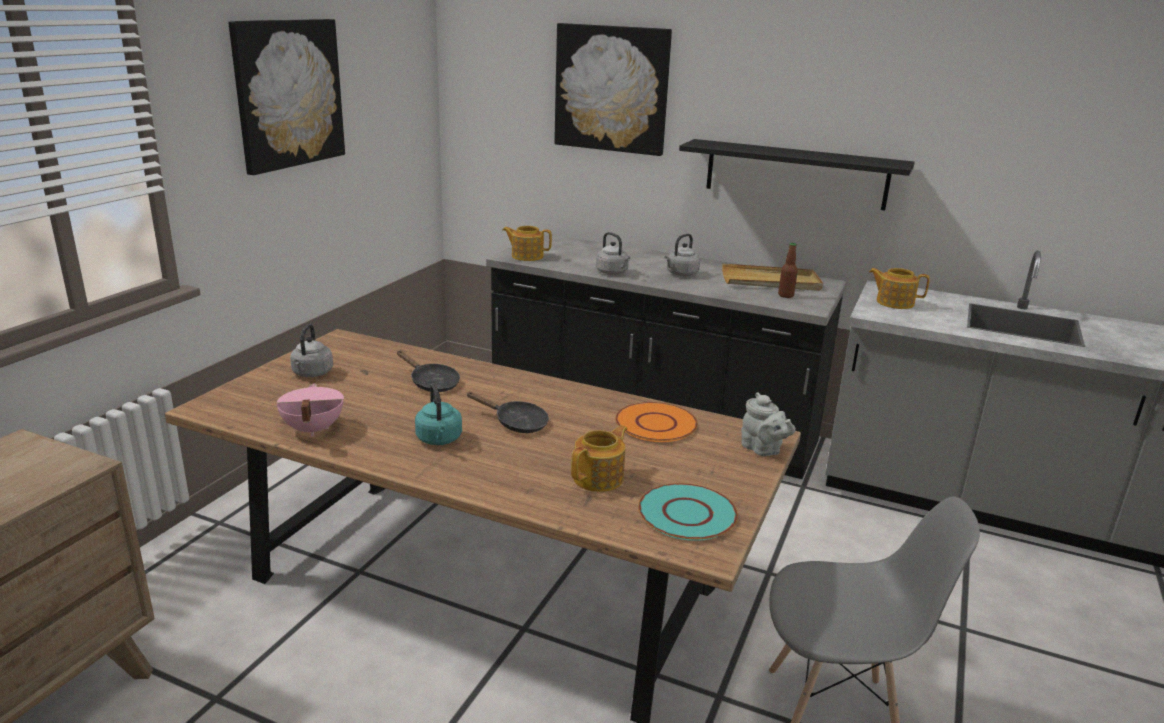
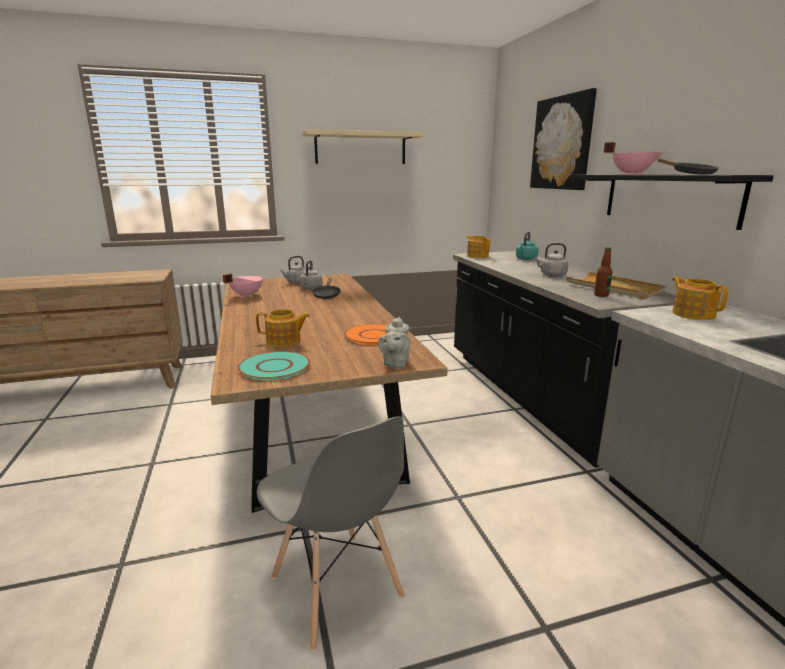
camera: 50 degrees right, 5 degrees down
(288, 93) = (360, 148): picture -> beige shelf
(439, 440) = (271, 310): turquoise kettle -> turquoise kettle (525, 259)
(516, 423) = (315, 315): black frying pan -> black frying pan (689, 174)
(613, 272) = (506, 267): grey kettle -> grey kettle (310, 288)
(758, 148) = (631, 174): none -> pink cooking pot

